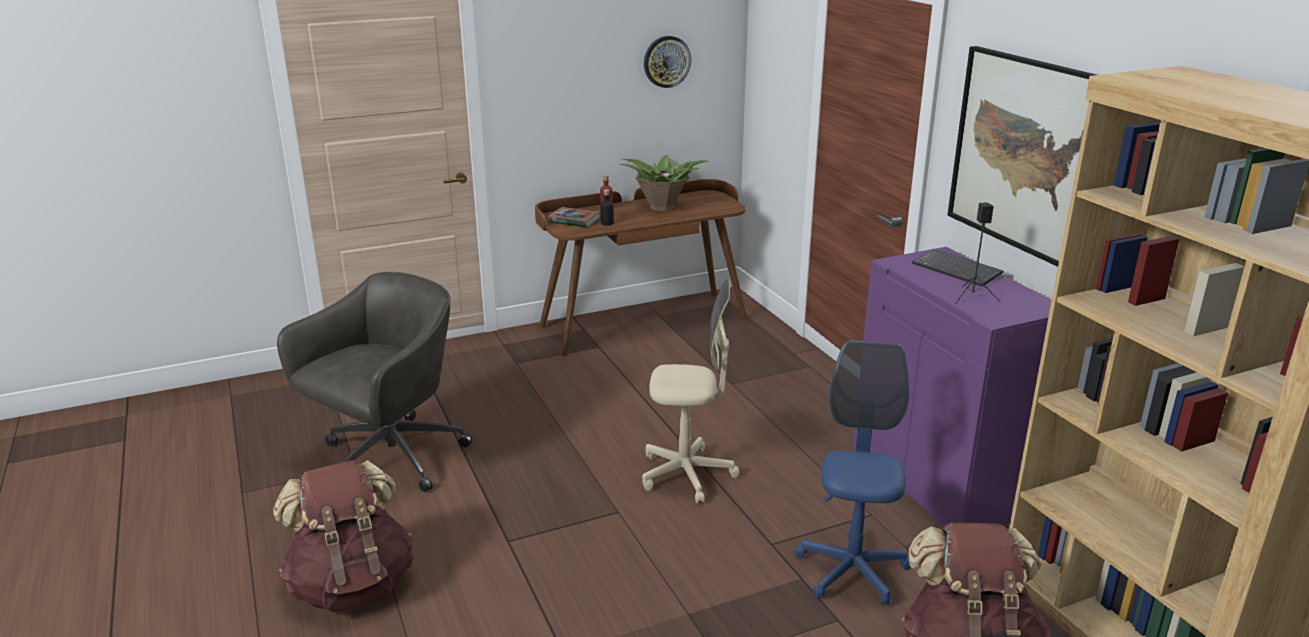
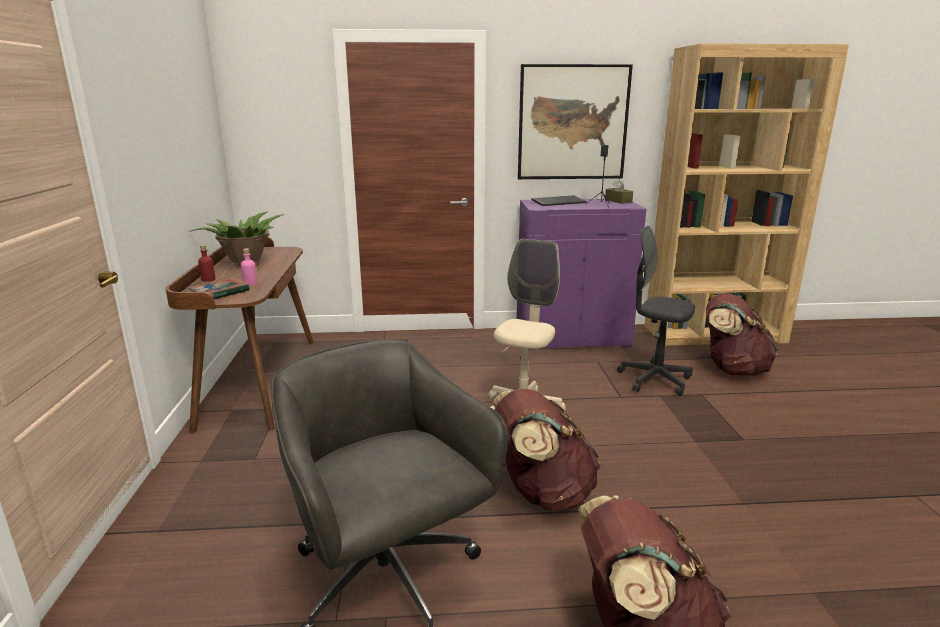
camera: 70 degrees left, 5 degrees down
(527, 511) = (542, 492): none -> brown backpack
(607, 223) = (250, 283): black bottle -> pink bottle
(666, 61) = (193, 126): wall clock -> none
(852, 571) = (654, 379): blue office chair -> grey office chair
(1032, 306) = (618, 201): none -> brown tissue box

